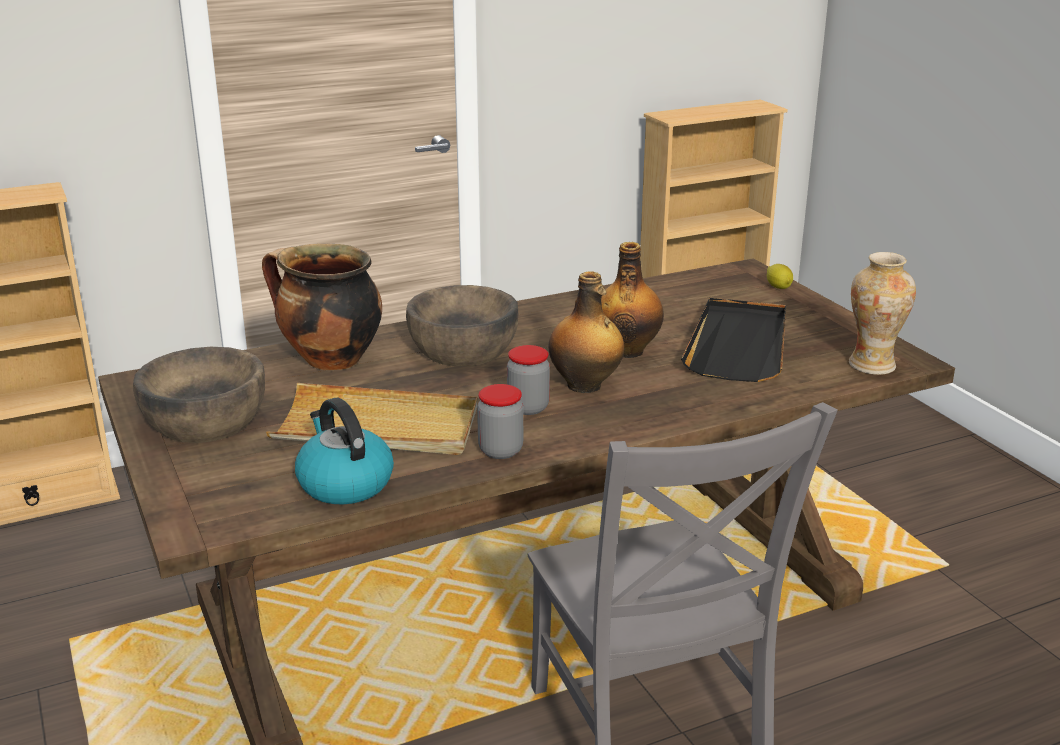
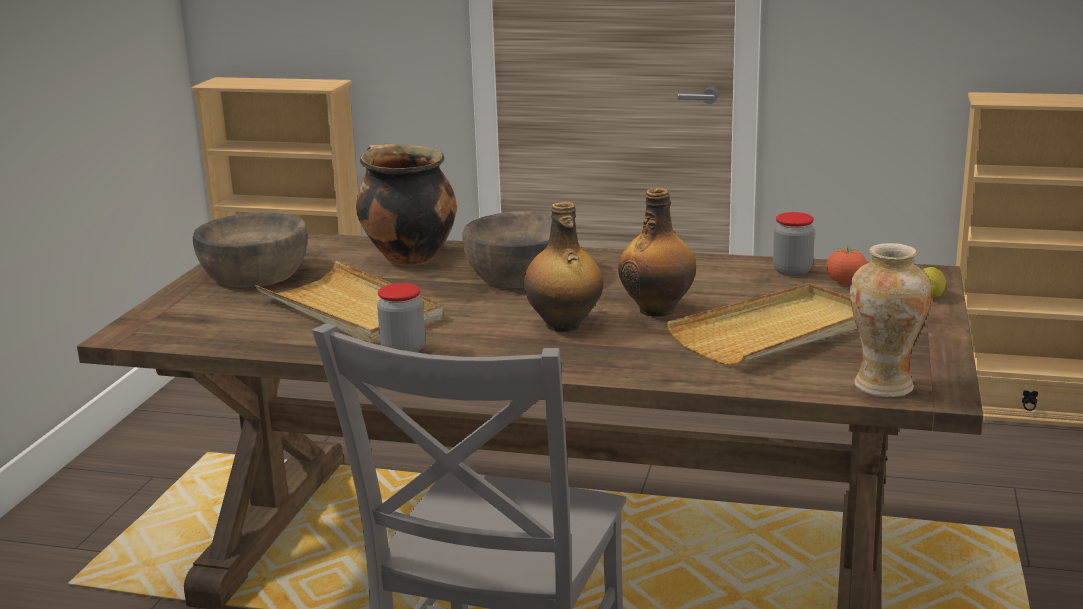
camera: 40 degrees right, 5 degrees down
(344, 483) = (259, 337): kettle -> none
(528, 407) = (485, 327): jar -> jar (792, 271)
(711, 291) = (845, 283): none -> tomato
(738, 344) = (776, 332): black tray -> beige tray

